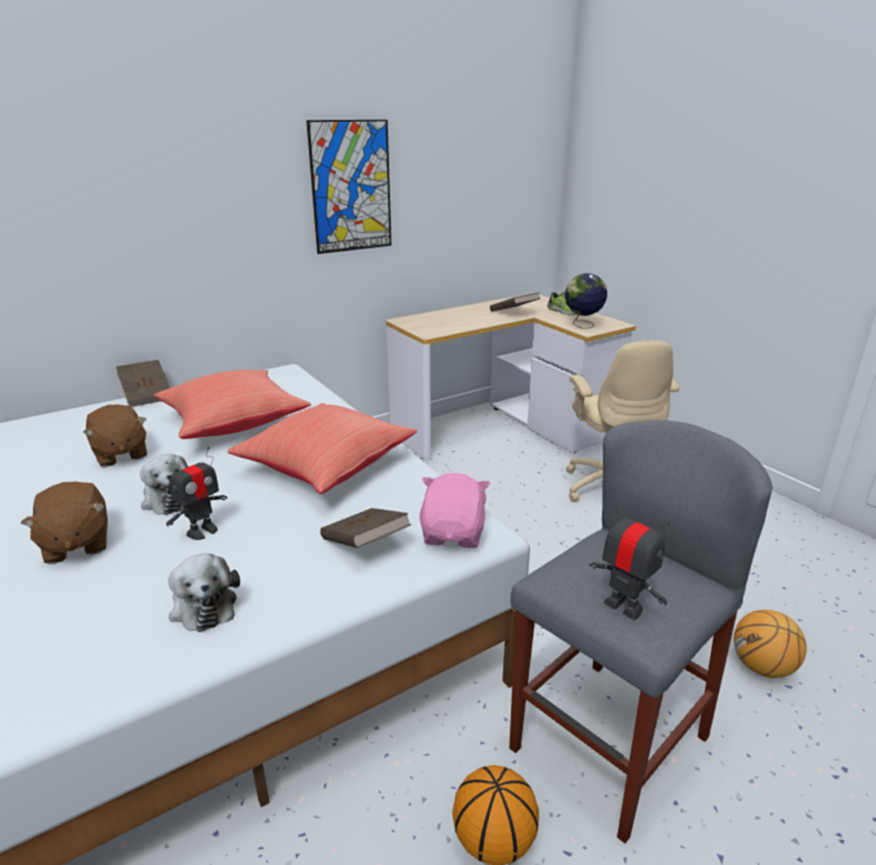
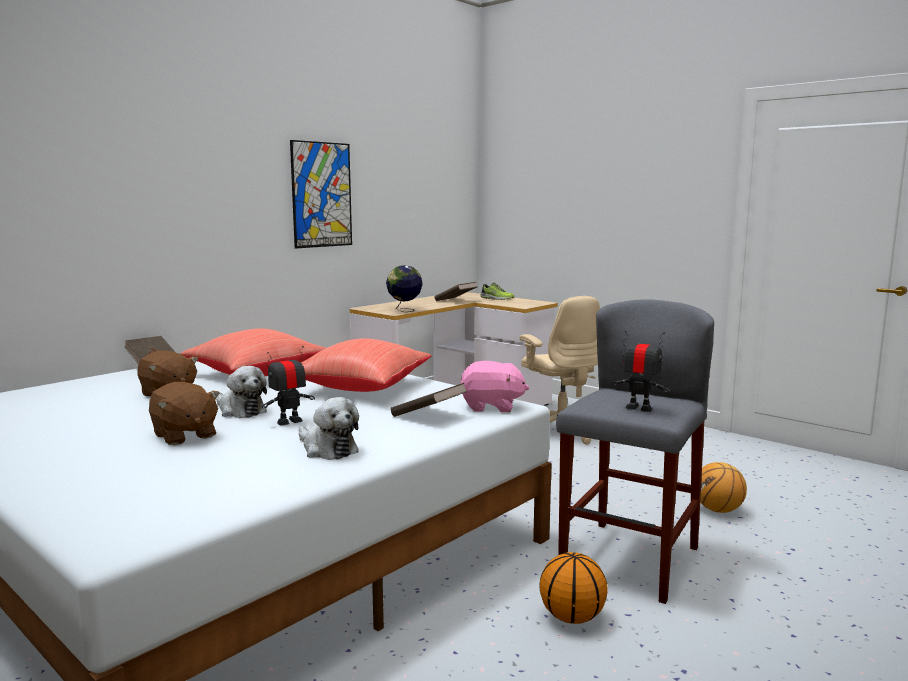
camera: 15 degrees left, 15 degrees down
(202, 531) = (289, 421): toy robot -> toy robot turned 150 degrees counterclockwise
(454, 534) = (491, 407): pink plush toy -> pink plush toy turned 105 degrees clockwise
(582, 325) = (516, 304): globe -> globe (404, 311)

